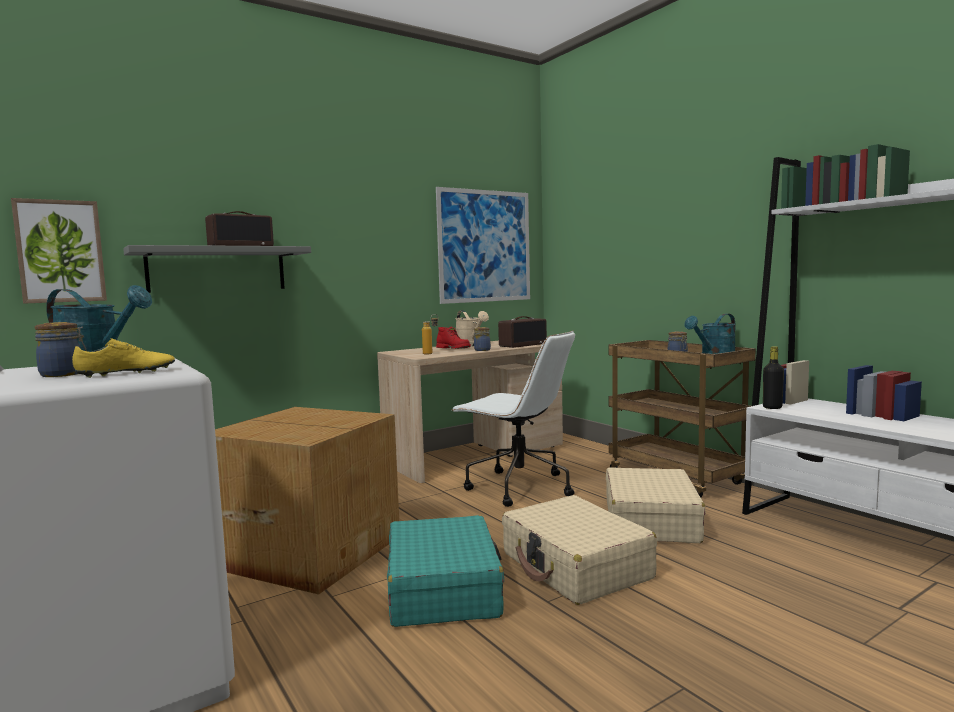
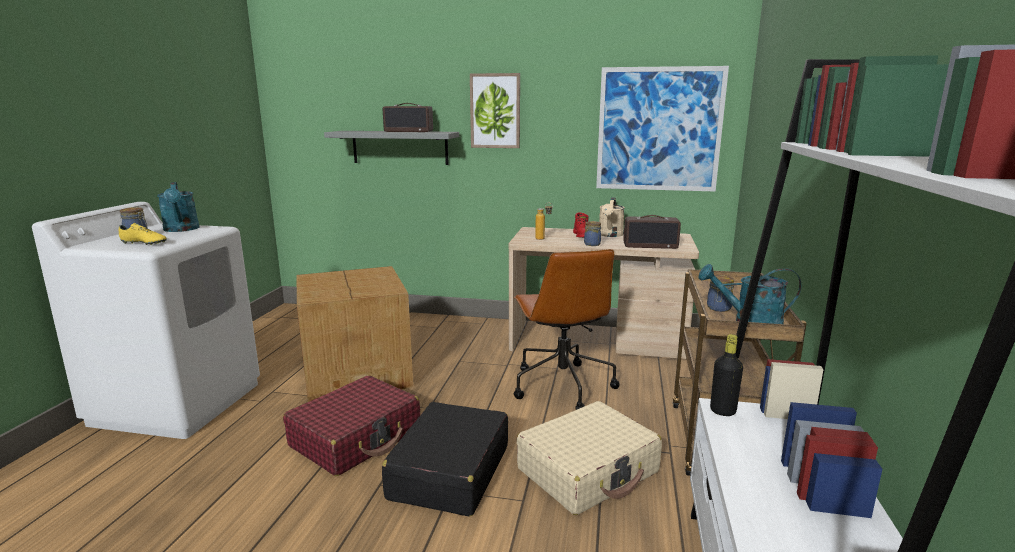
camera: 45 degrees right, 10 degrees up
(60, 251) = (308, 132): picture -> picture (495, 111)
(443, 588) = (356, 438): turquoise suitcase -> red suitcase
(518, 487) = (561, 385): white office chair -> brown office chair
(576, 566) = (449, 472): beige suitcase -> black suitcase

